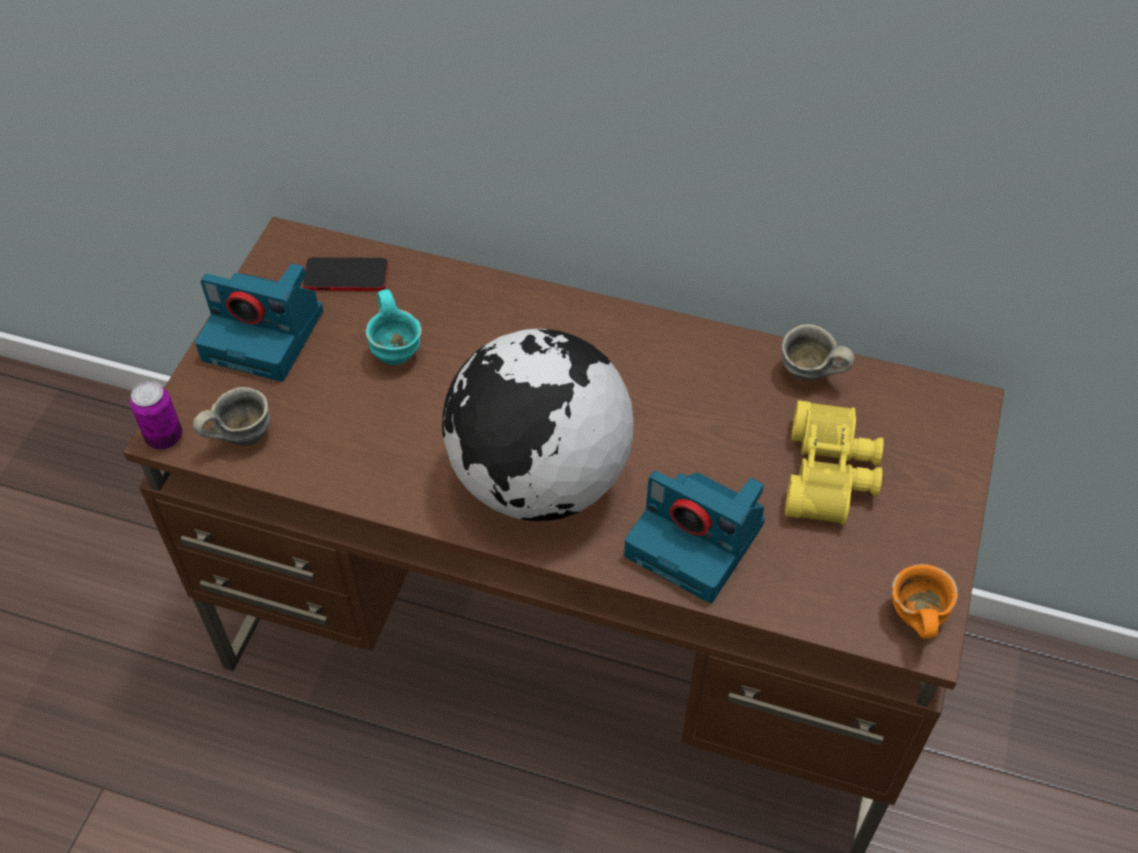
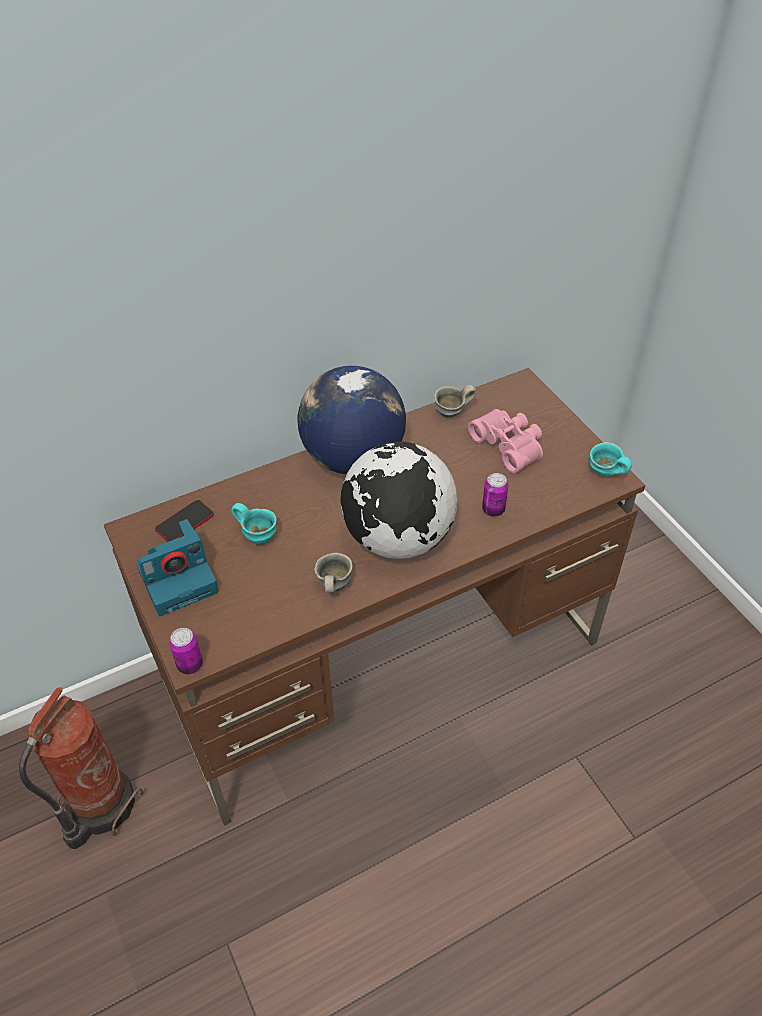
camera: 45 degrees left, 5 degrees down
(145, 541) = (98, 807): none -> fire extinguisher
(240, 435) = (230, 632): grey mug -> grey mug (332, 587)
(612, 339) = (352, 458): none -> globe
(698, 540) = (493, 510): camera -> can
(832, 474) = (509, 445): yellow binoculars -> pink binoculars
(913, 620) = (604, 475): orange mug -> turquoise mug

